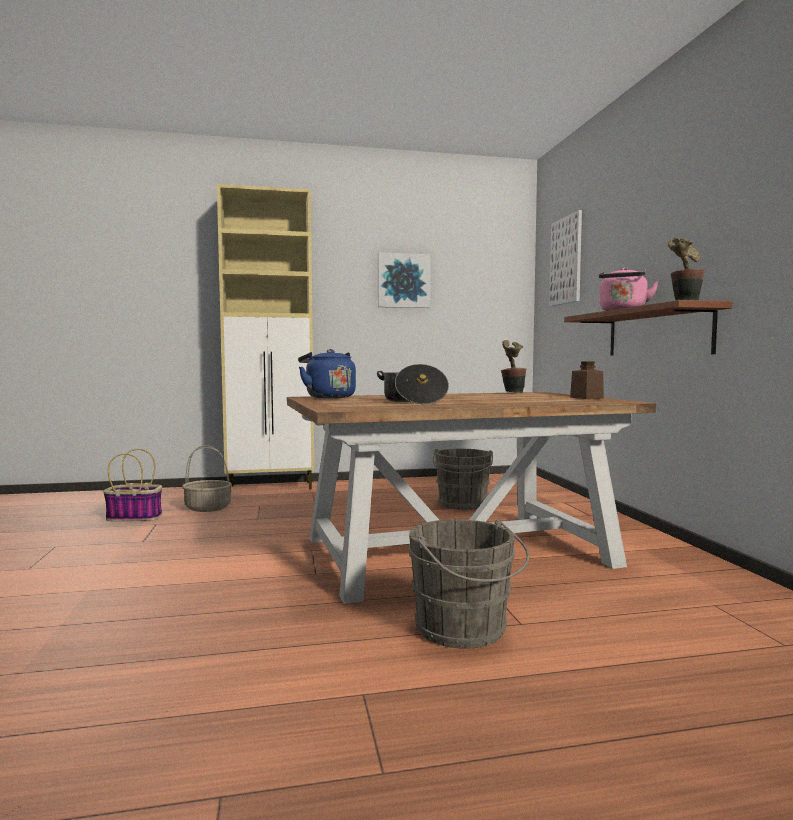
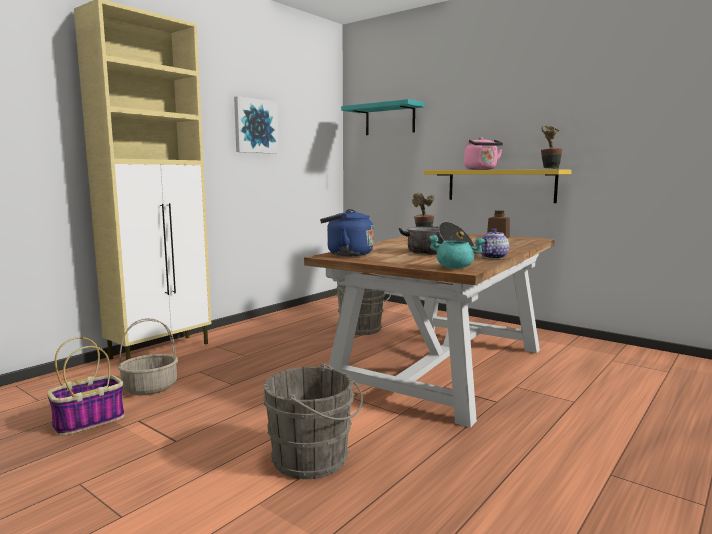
camera: 40 degrees left, 5 degrees up
(341, 408) = (455, 267): none -> turquoise cooking pot
(439, 406) = (493, 257): none -> teapot
(464, 629) = (562, 416): grey bucket -> grey bucket (315, 459)
(566, 260) = (390, 119): picture -> turquoise shelf
(657, 332) = (500, 185): brown shelf -> yellow shelf

